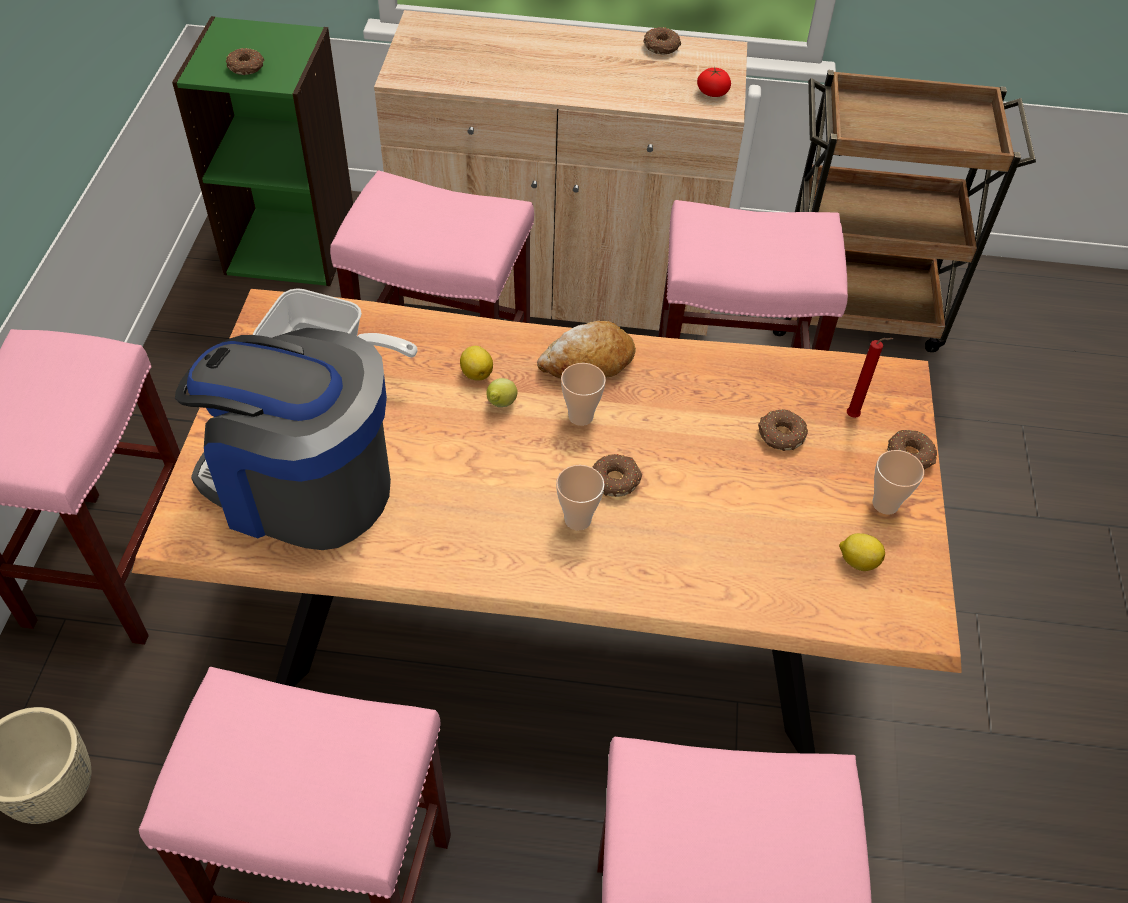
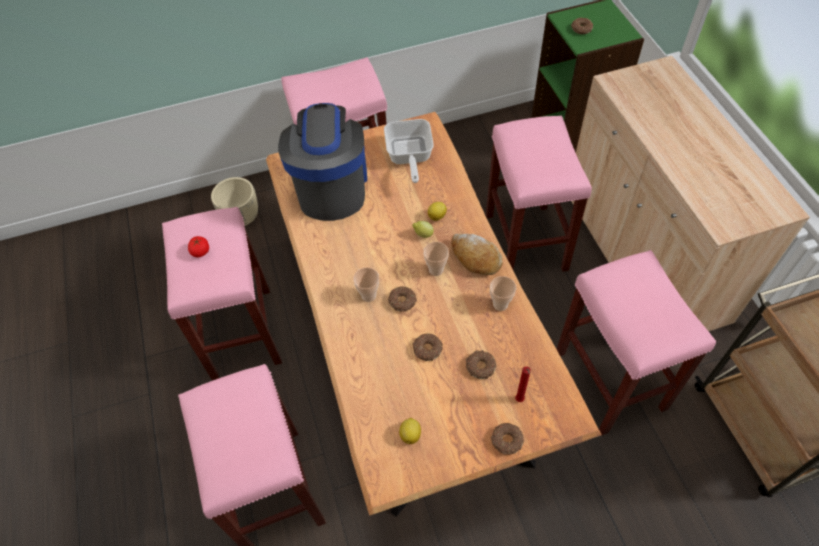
camera: 70 degrees right, 5 degrees up
(661, 47) = (755, 176): donut -> donut (427, 349)
(712, 92) = (733, 218): tomato -> tomato (200, 251)
(885, 504) = (460, 437): cup -> cup (500, 304)

